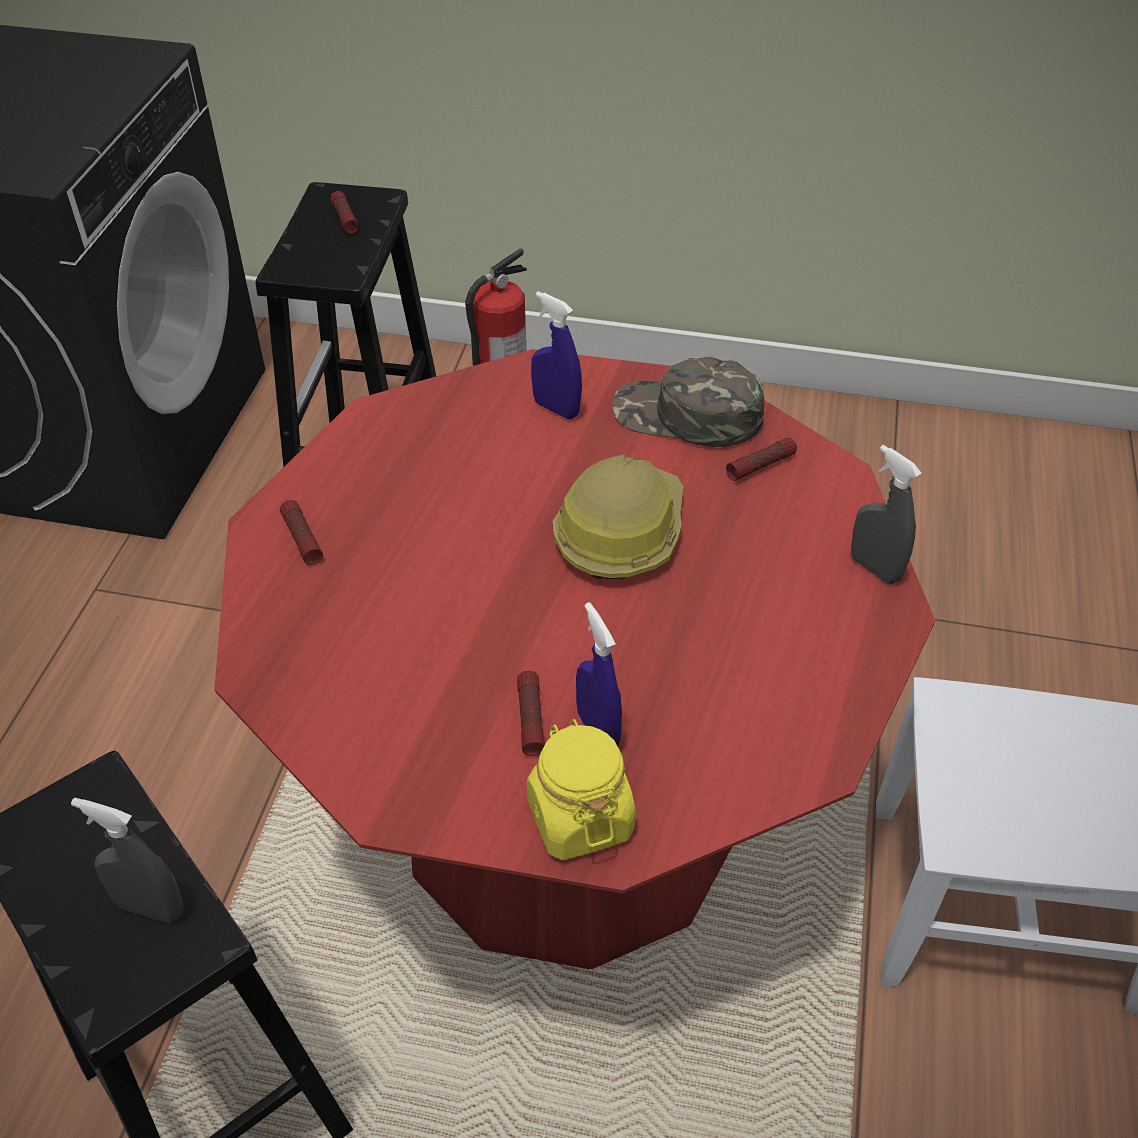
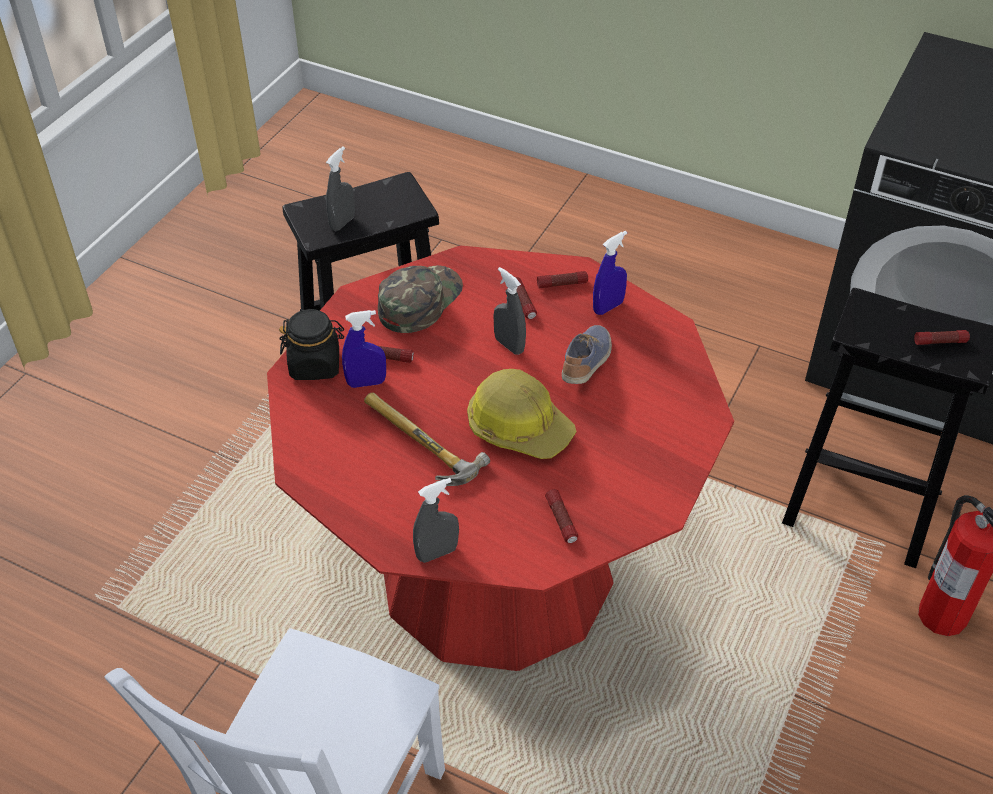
camera: 105 degrees right, 0 degrees up
(356, 575) = (523, 303): none -> flashlight
(457, 573) = (509, 345): none -> grey spray bottle
(471, 485) = (587, 363): none -> shoe
(556, 409) = (657, 420): blue spray bottle -> blue spray bottle (608, 307)
(579, 817) = (315, 364): yellow jar -> black jar
(687, 415) = (630, 492): green cap -> green cap (419, 301)
(704, 634) = (416, 446): none -> hammer

